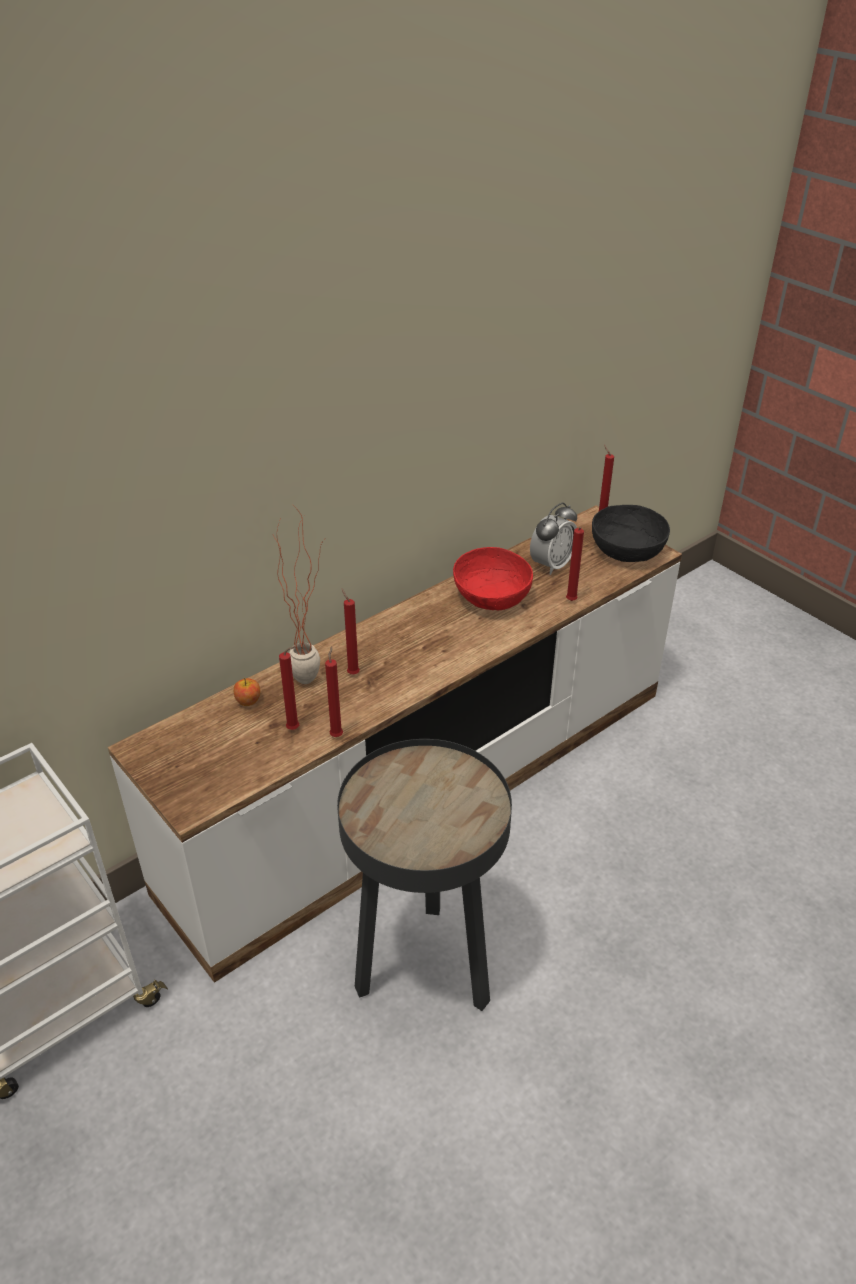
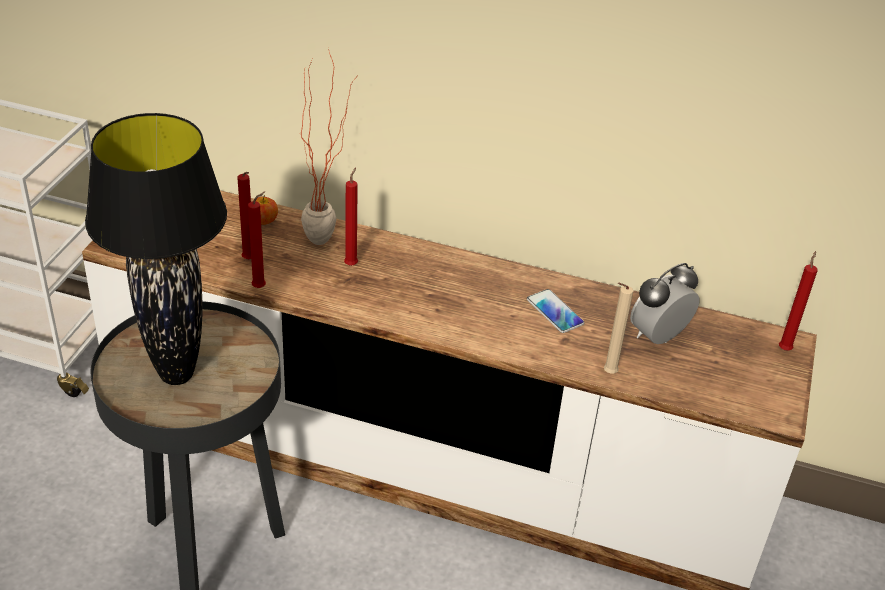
camera: 55 degrees right, 0 degrees up
(429, 816) = (176, 375): none -> black table lamp
(491, 597) = (554, 312): red bowl -> phone
(551, 565) = (658, 337): alarm clock -> alarm clock turned 135 degrees clockwise
(571, 602) = (607, 373): red candle -> beige candle
(626, 550) = (754, 388): black bowl -> none

